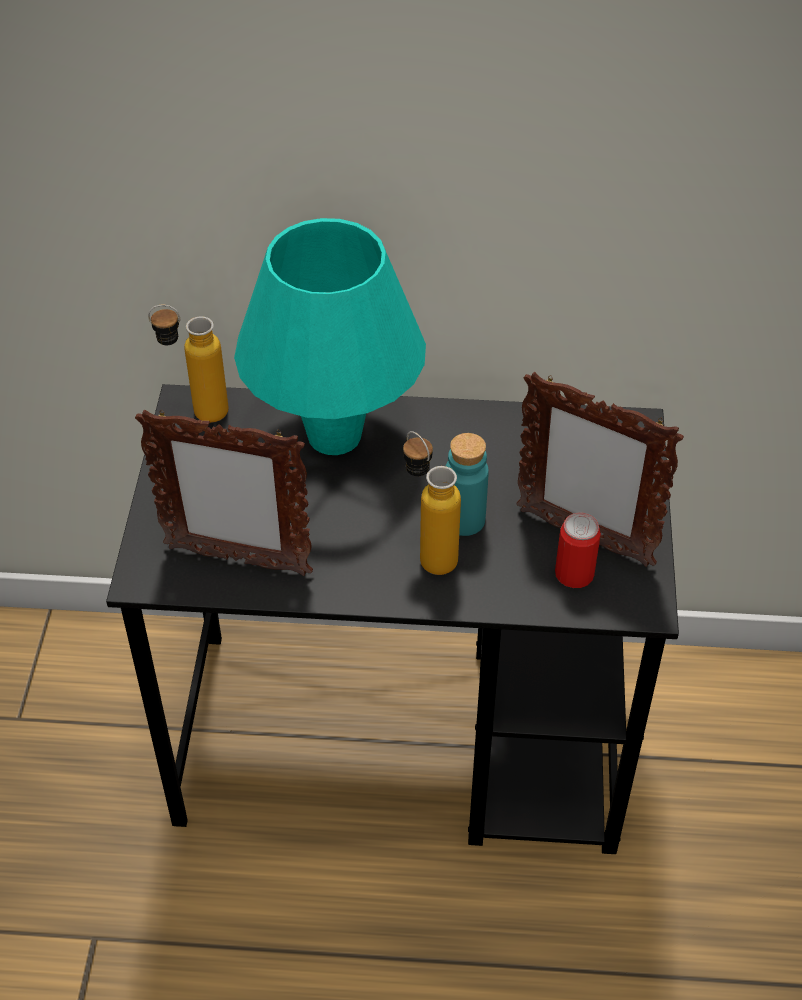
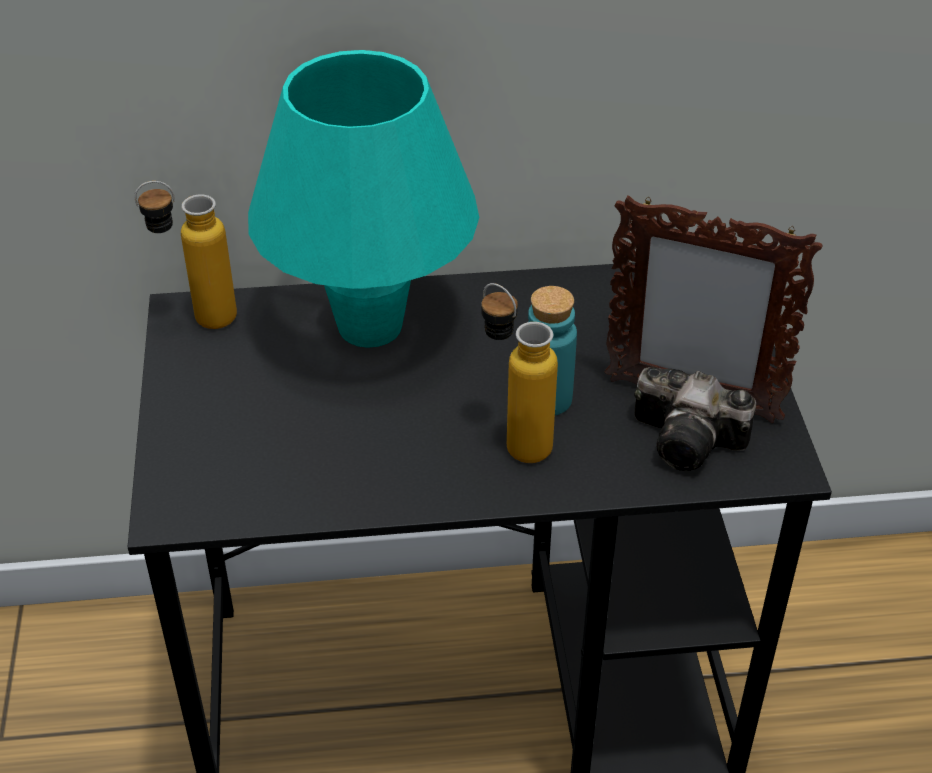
camera: 10 degrees left, 5 degrees down
(236, 560) = (283, 477): picture frame -> none
(574, 574) = (692, 442): can -> camera

